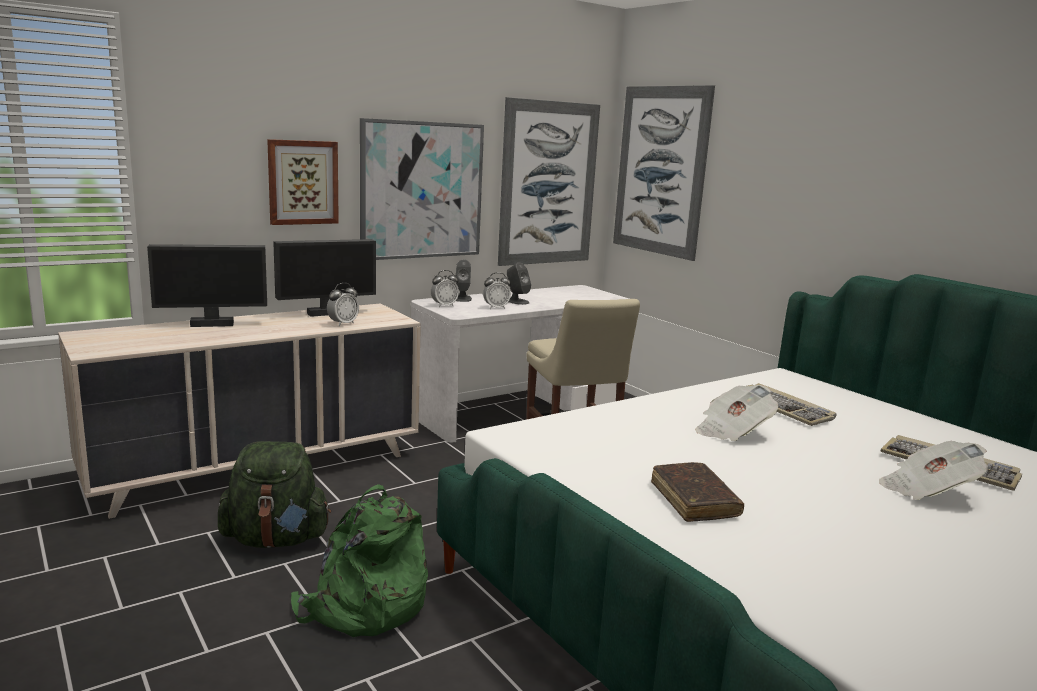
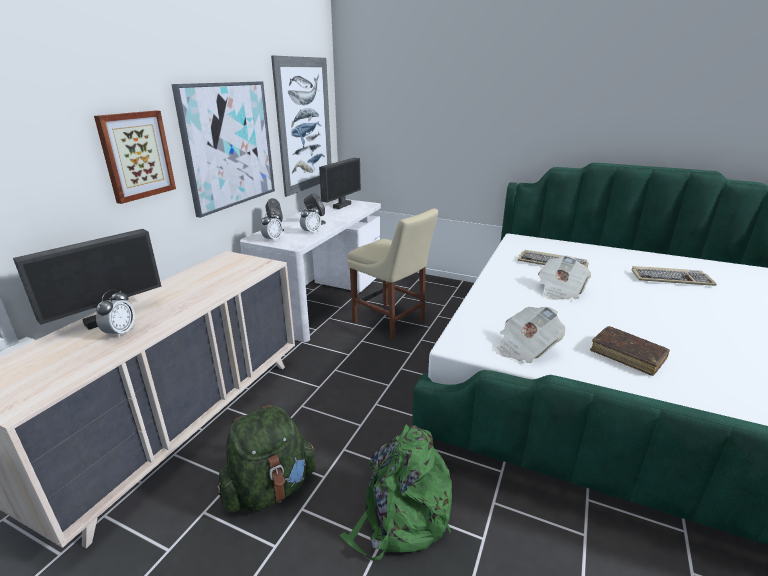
camera: 30 degrees left, 10 degrees up
(326, 313) = (198, 274): monitor -> monitor (341, 206)
(343, 324) = (229, 281): alarm clock -> alarm clock (120, 333)
(660, 171) = (382, 107): picture -> none
(927, 491) = (690, 300): newspaper -> newspaper (525, 348)

